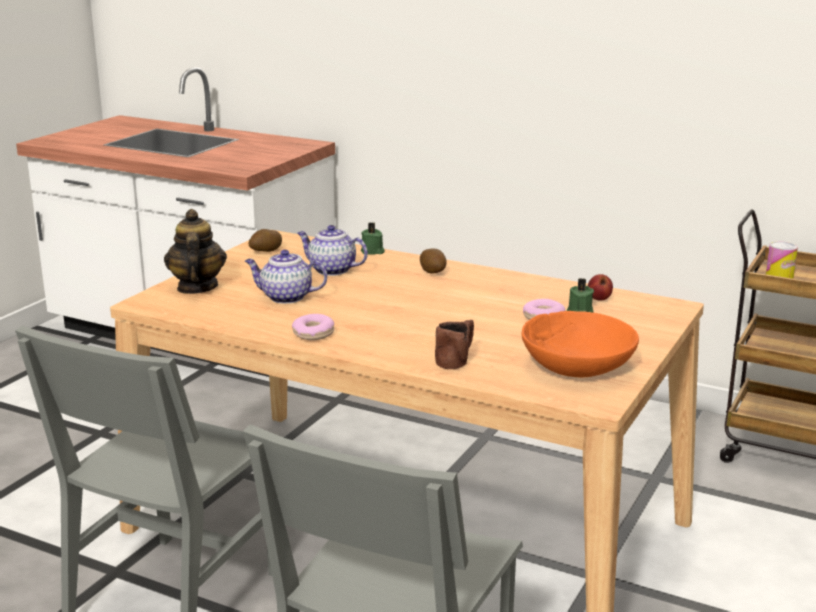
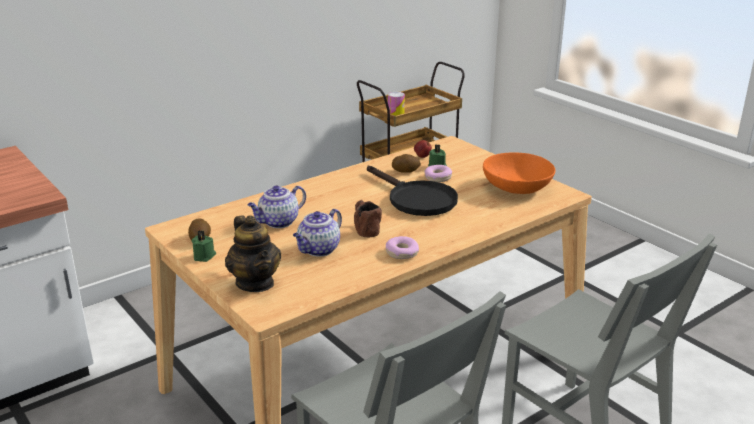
camera: 65 degrees left, 5 degrees up
(197, 287) = (255, 283): teapot -> teapot turned 135 degrees counterclockwise
(372, 252) = (255, 200): green candle -> green candle (205, 256)
(433, 271) = (322, 189): potato -> potato (406, 171)
(457, 359) = (483, 216): brown mug -> brown mug (364, 229)
(463, 317) = (416, 199): none -> black frying pan

